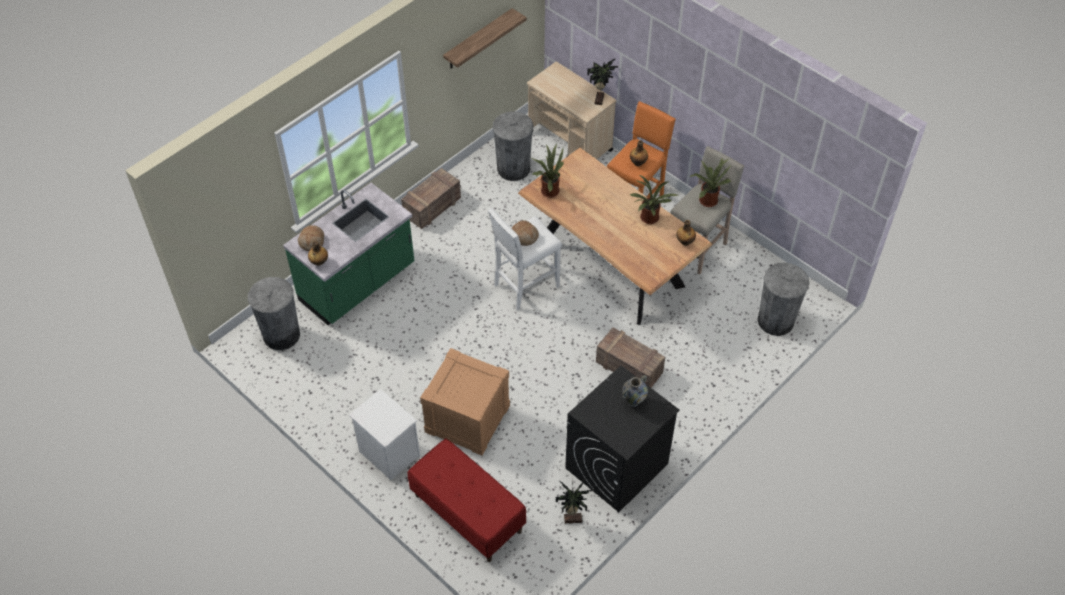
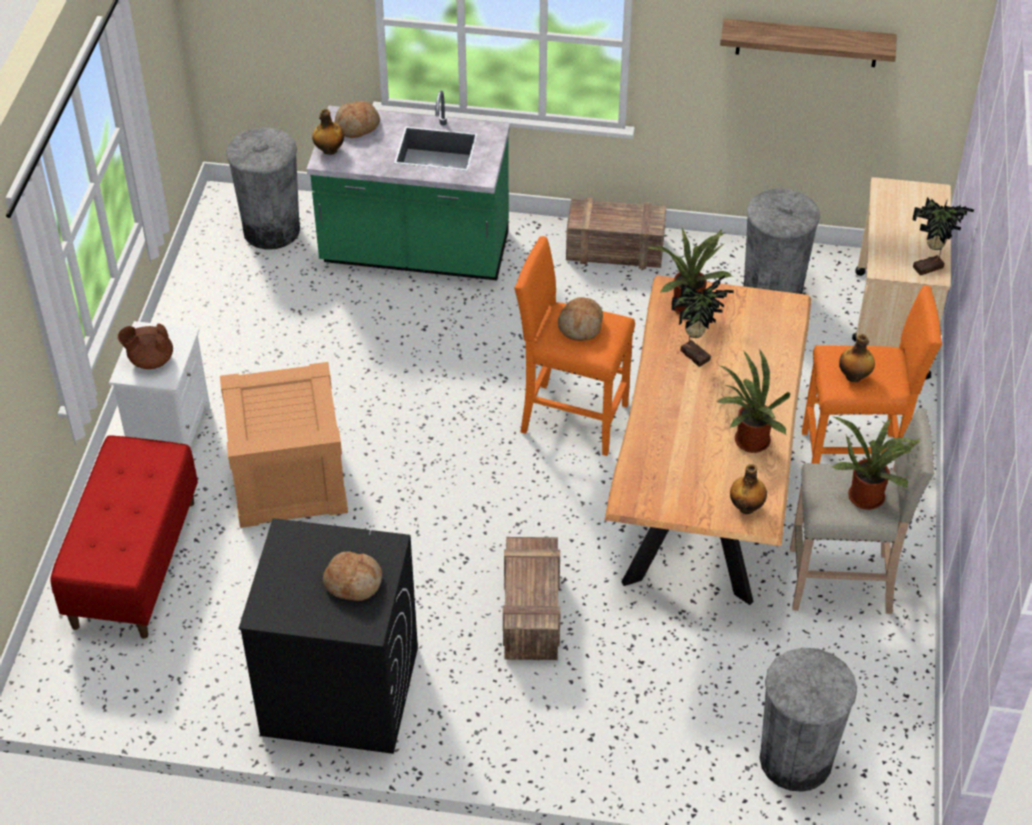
camera: 55 degrees right, 5 degrees down
(385, 421) = (150, 360): none -> brown teapot
(525, 286) = (571, 417): white stool -> orange stool
(572, 518) = (210, 684): potted plant -> potted plant (696, 354)
(633, 401) = (353, 582): vase -> bread

